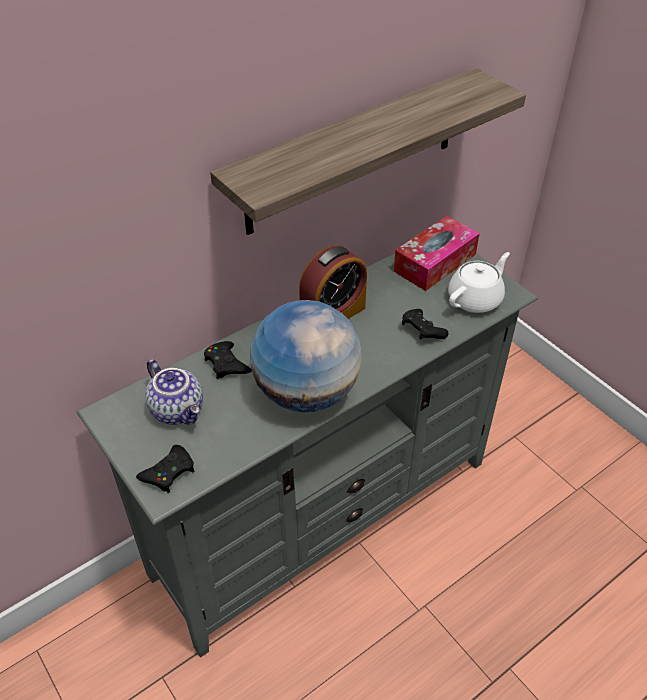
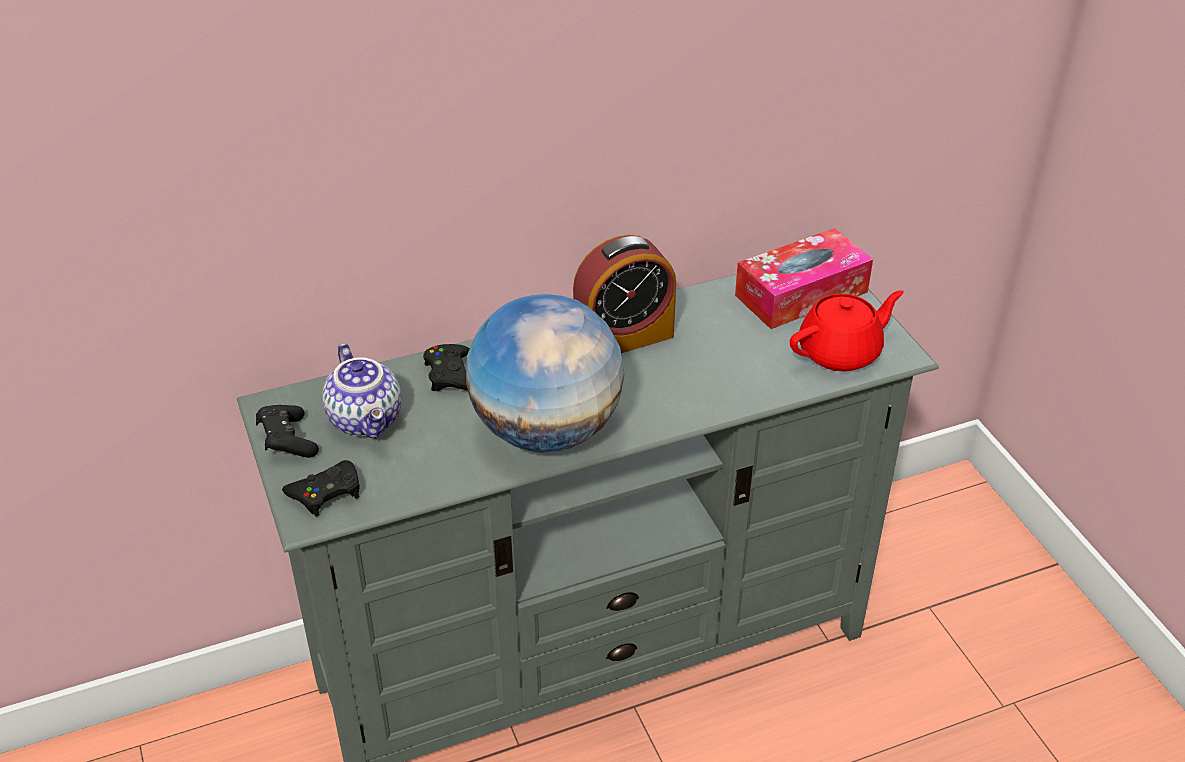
camera: 15 degrees right, 5 degrees down
(353, 152) = (683, 108): shelf -> none
(422, 332) = (742, 382): black game controller -> black game controller (287, 441)
(475, 299) = (841, 352): white teapot -> red teapot

